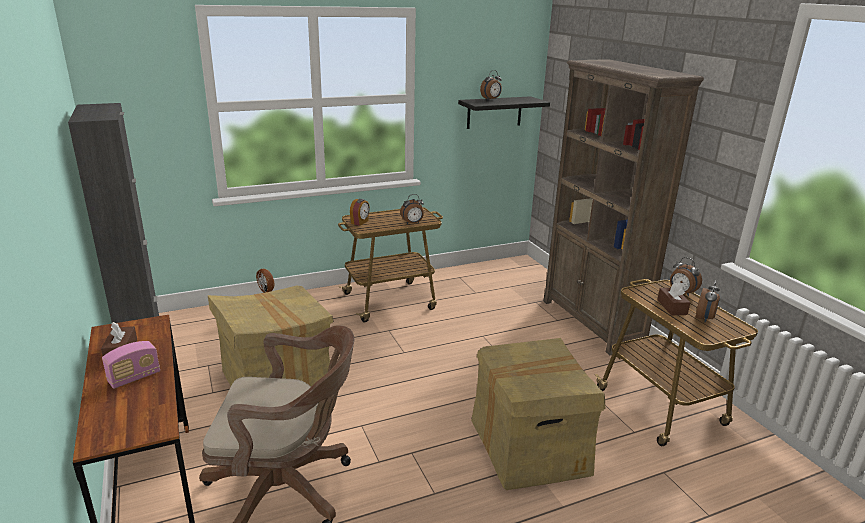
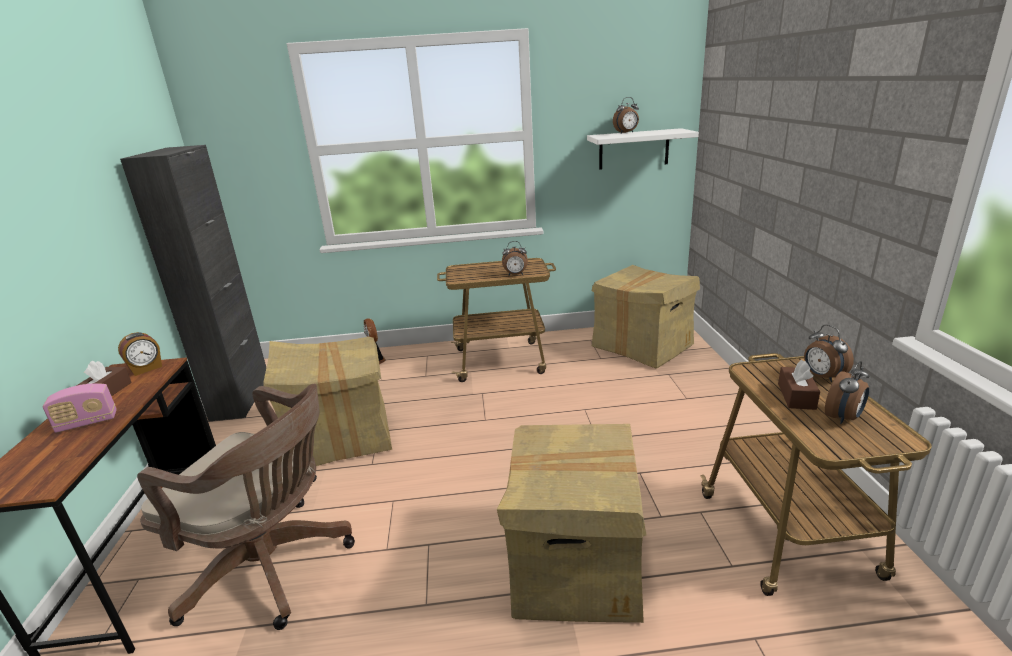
camera: 20 degrees right, 0 degrees up
(360, 222) = (460, 272): alarm clock -> alarm clock (146, 369)
(494, 112) = (634, 149): black shelf -> white shelf
(505, 280) = (642, 346): none -> cardboard box
(592, 323) = (732, 405): brown bookcase -> none

